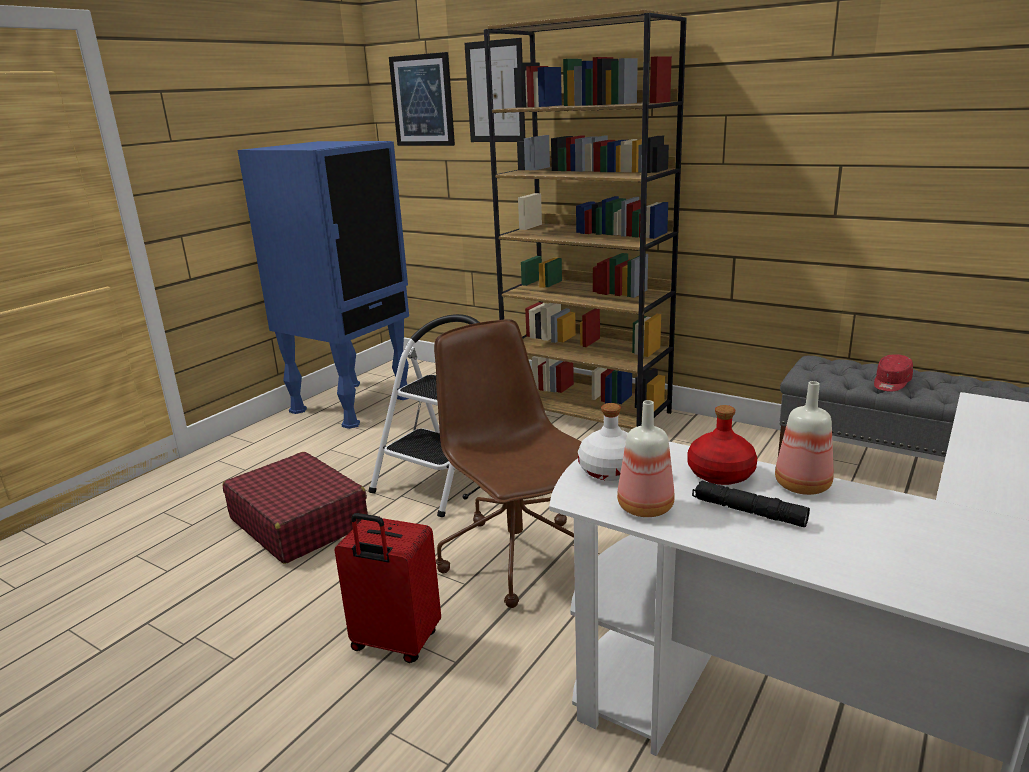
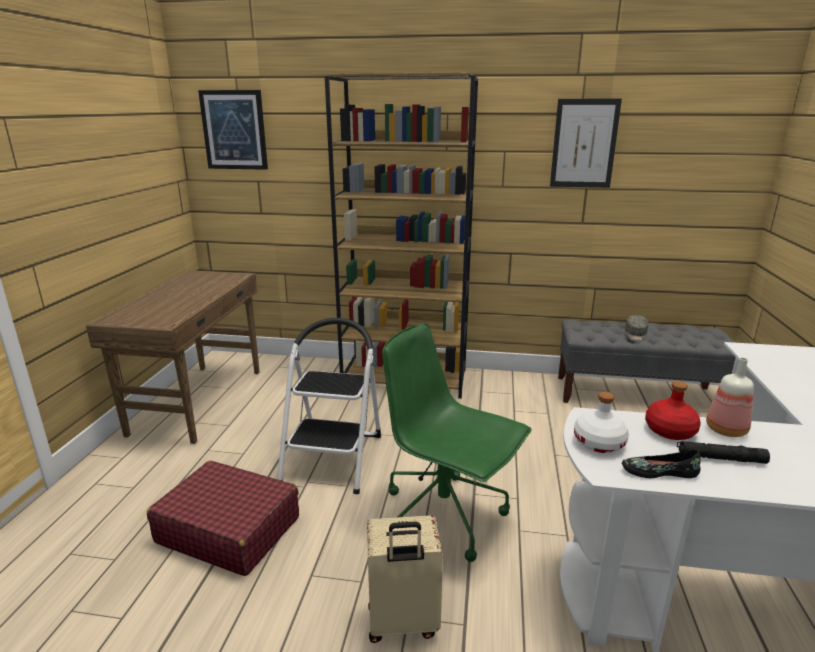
camera: 25 degrees left, 0 degrees up
(353, 403) = (199, 401): blue cabinet -> brown console table
(395, 643) = (402, 623): red suitcase -> beige suitcase
(495, 92) = (308, 126): picture -> picture (584, 144)
(520, 562) = (448, 518): brown office chair -> green office chair
(646, 508) = (658, 471): bottle -> black shoe
(891, 383) = (635, 335): red cap -> grey cap

